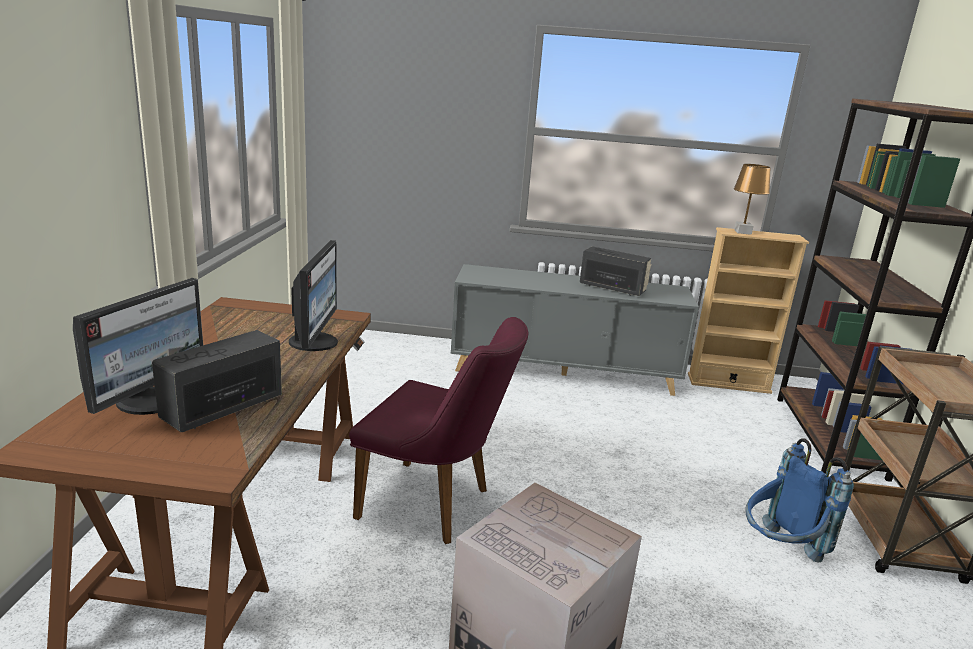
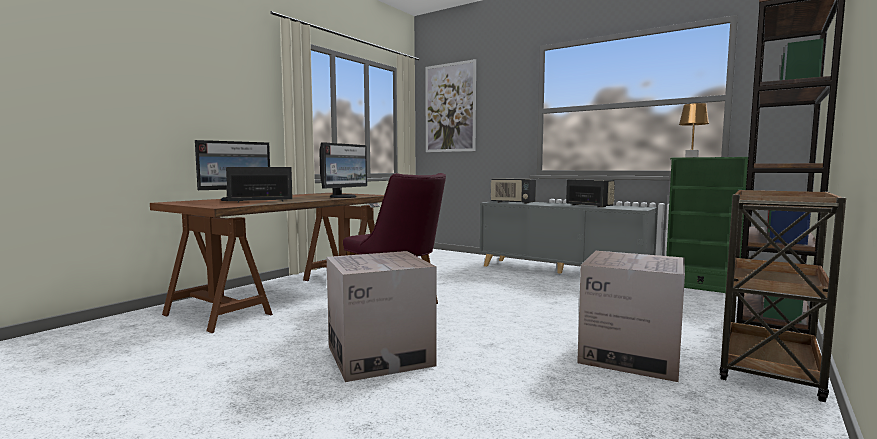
camera: 30 degrees right, 15 degrees down
(368, 99) = (450, 108): none -> picture
(500, 279) = (512, 202): none -> radio
(728, 383) = (700, 287): beige bookcase -> green bookcase
(778, 552) = (630, 355): blue backpack -> cardboard box

